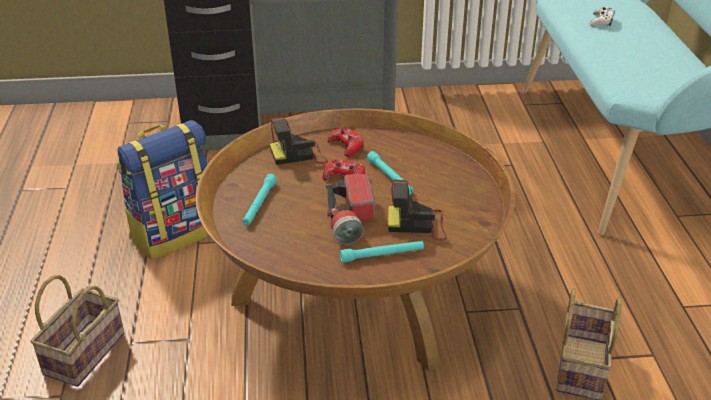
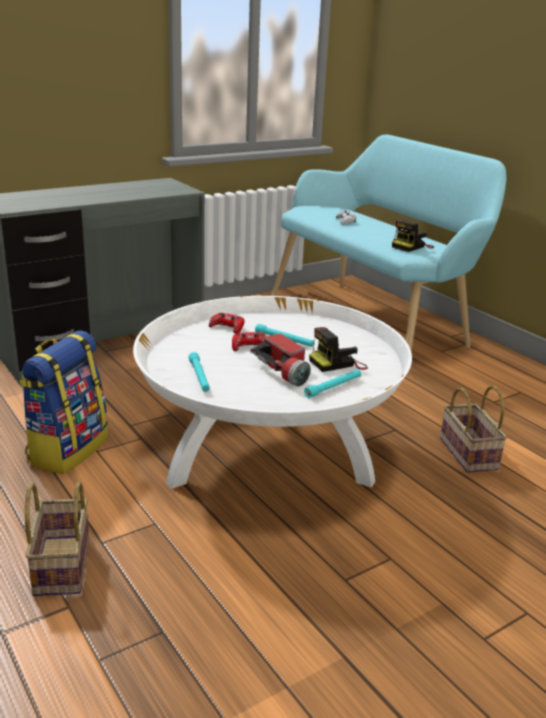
camera: 30 degrees left, 10 degrees down
(299, 155) = (195, 339): camera -> camera (411, 247)
(355, 294) = (268, 452): brown coffee table -> white coffee table

